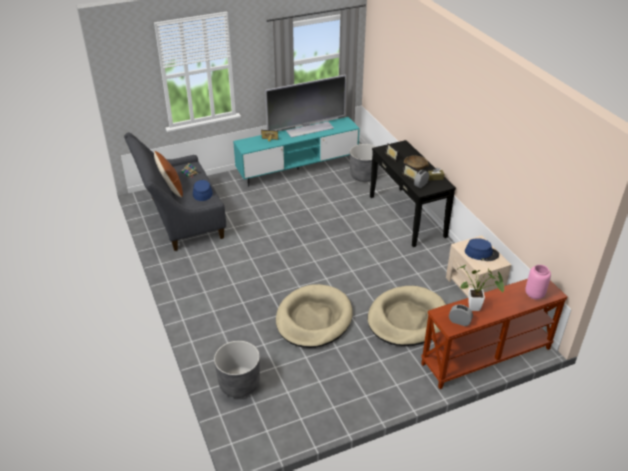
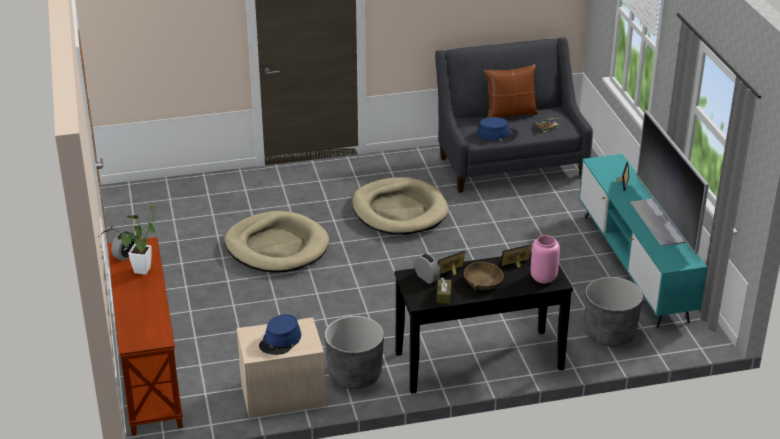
camera: 100 degrees right, 5 degrees down
(239, 384) = (200, 192): grey planter -> grey planter (355, 375)
(407, 319) = (245, 318): beige dog bed -> beige dog bed (399, 211)
(534, 294) = (138, 325): pink vase -> pink vase (544, 278)

